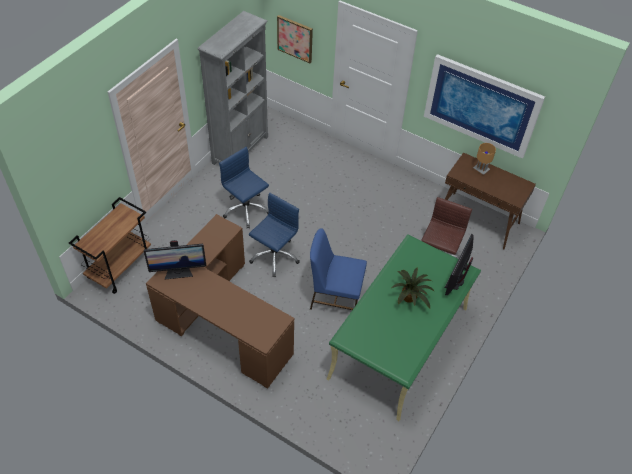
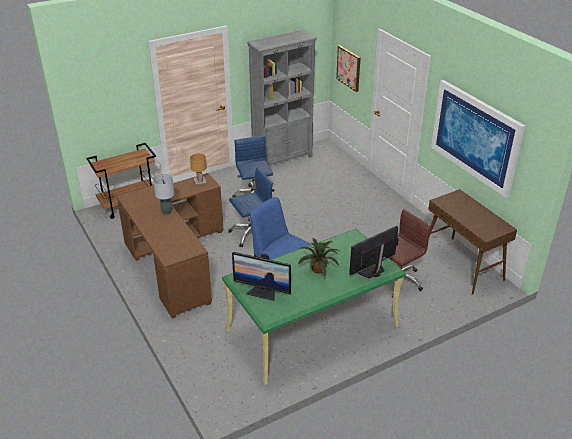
camera: 30 degrees right, 15 degrees down
(178, 272) = (145, 196): monitor -> monitor (263, 292)
(216, 284) = (167, 212): none -> grey table lamp
(481, 169) = (467, 205): brown table lamp -> brown table lamp (200, 181)

